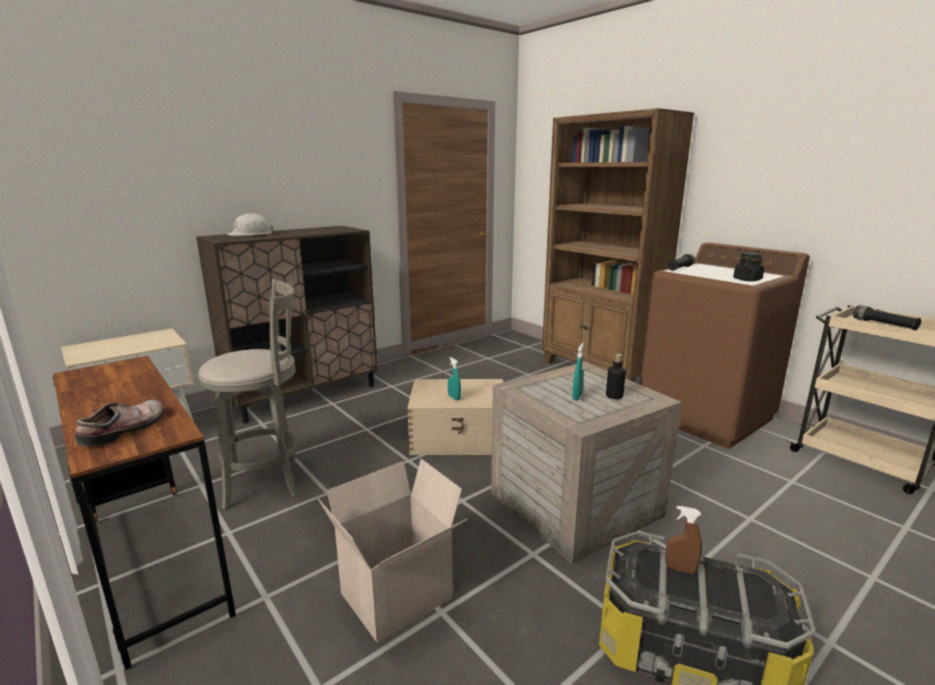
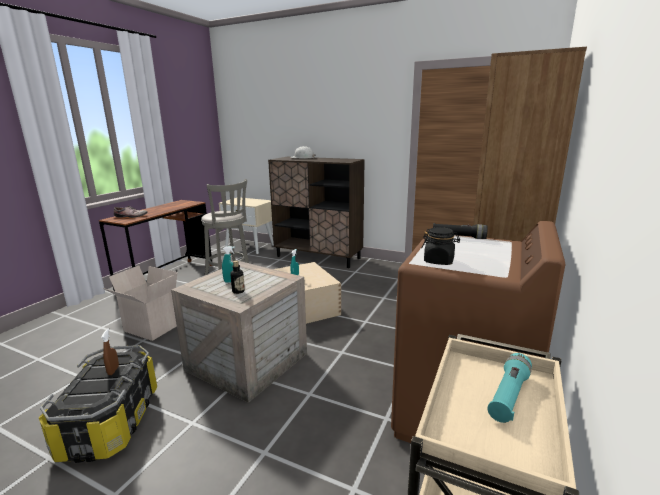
camera: 65 degrees right, 0 degrees up
(884, 324) = (508, 395): black flashlight -> turquoise flashlight

